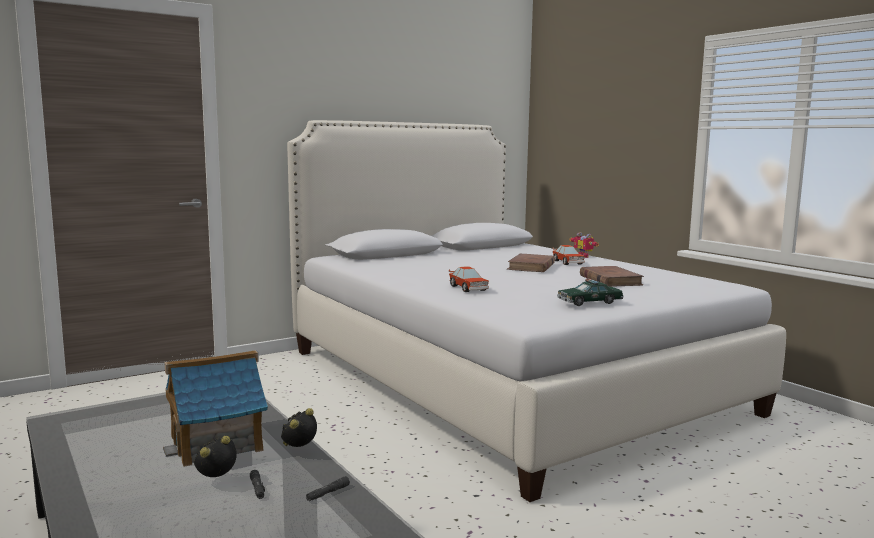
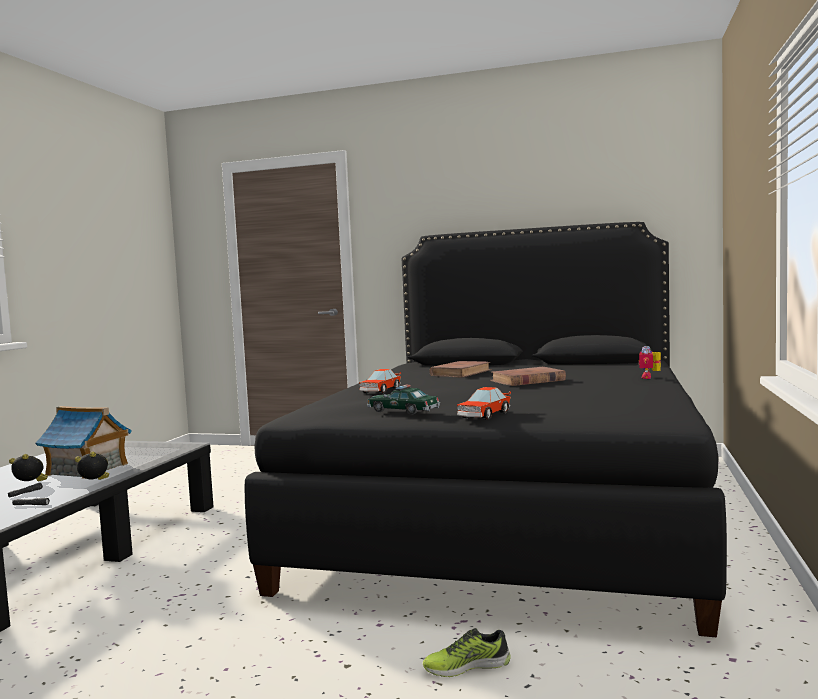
camera: 50 degrees right, 5 degrees down
(504, 380) = (510, 509): white bed -> black bed
(568, 262) = (592, 381): toy car -> toy car (484, 415)
(610, 280) = (541, 399): brown book -> brown book (461, 373)
(740, 478) = (466, 666): none -> shoe

